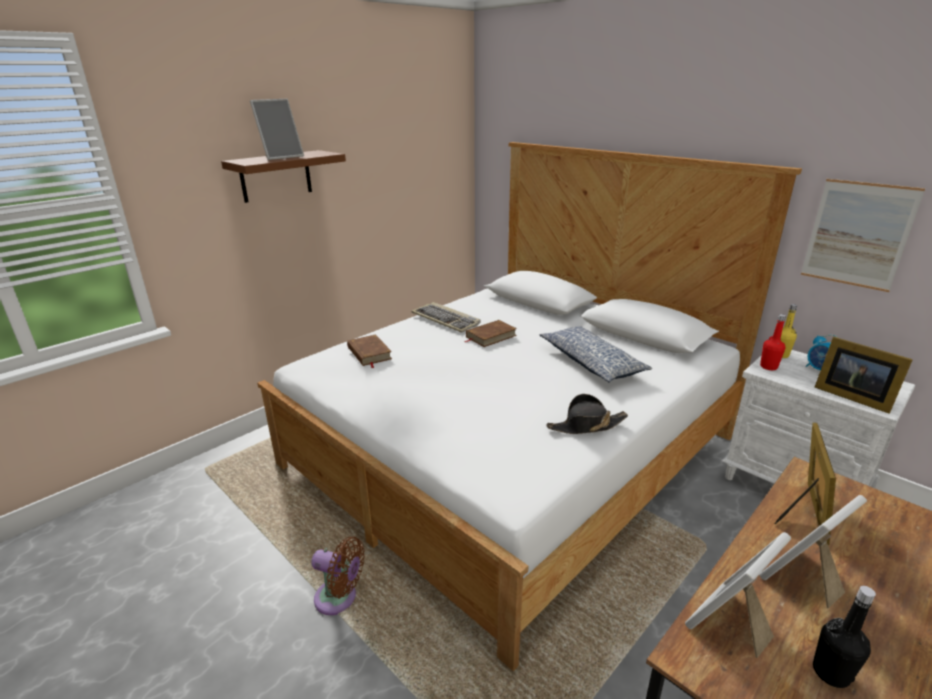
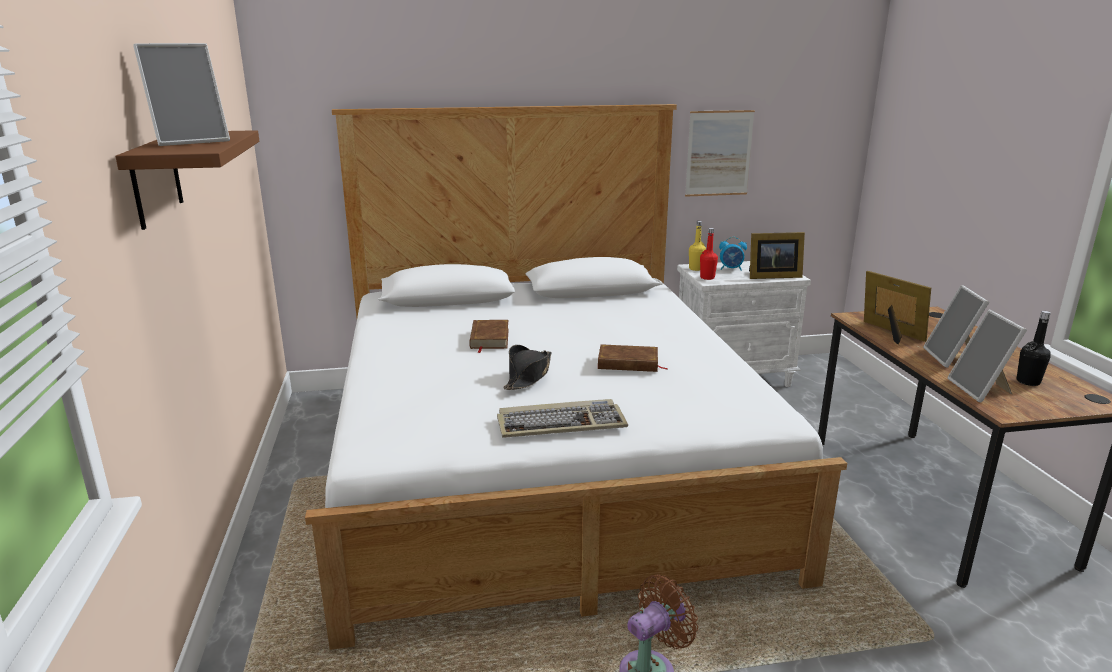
camera: 55 degrees left, 5 degrees down
(281, 157) = (191, 141): picture frame -> picture frame turned 60 degrees clockwise
(369, 353) = (422, 403): brown book -> brown book (628, 363)
(446, 319) = (407, 345): keyboard -> keyboard (561, 423)
(586, 426) = (708, 358): black hat -> black hat (528, 376)
(591, 362) = (608, 322): pillow -> none

